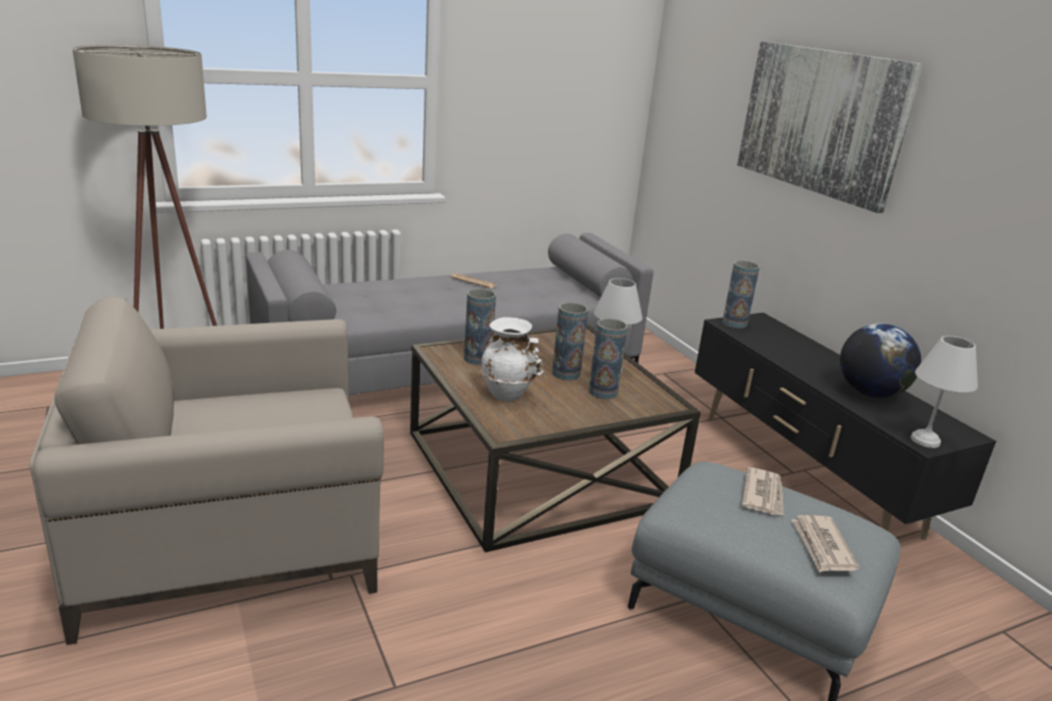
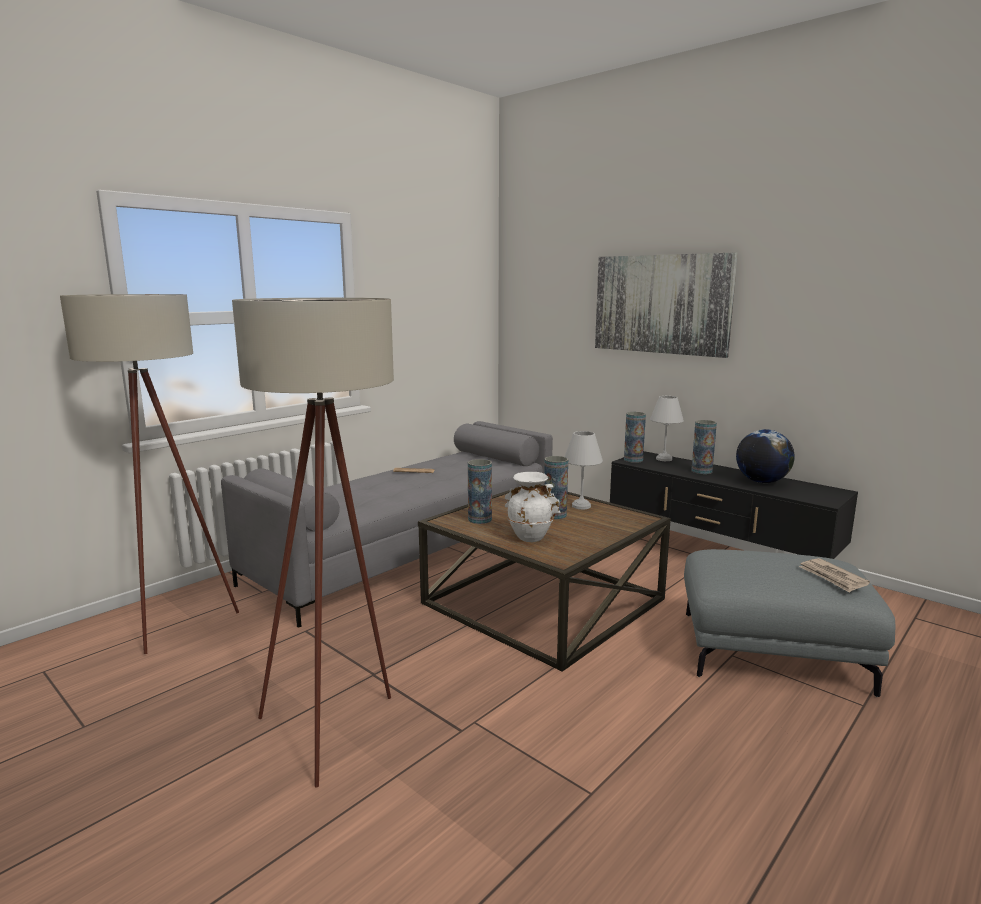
camera: 20 degrees left, 10 degrees down
(231, 534) = (339, 724): beige armchair -> beige floor lamp
(603, 392) = (594, 520): vase -> vase (701, 471)
(763, 494) = (763, 557): newspaper -> none
(926, 440) = (824, 499): white table lamp -> white table lamp (664, 459)

